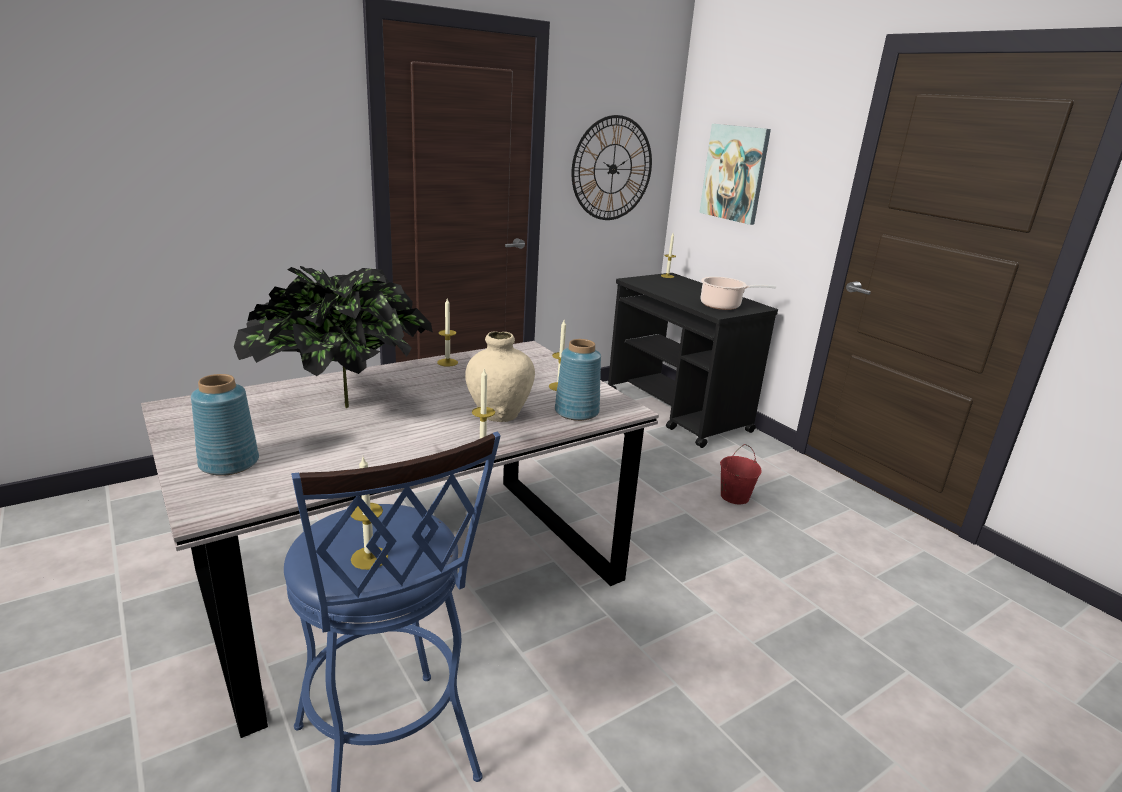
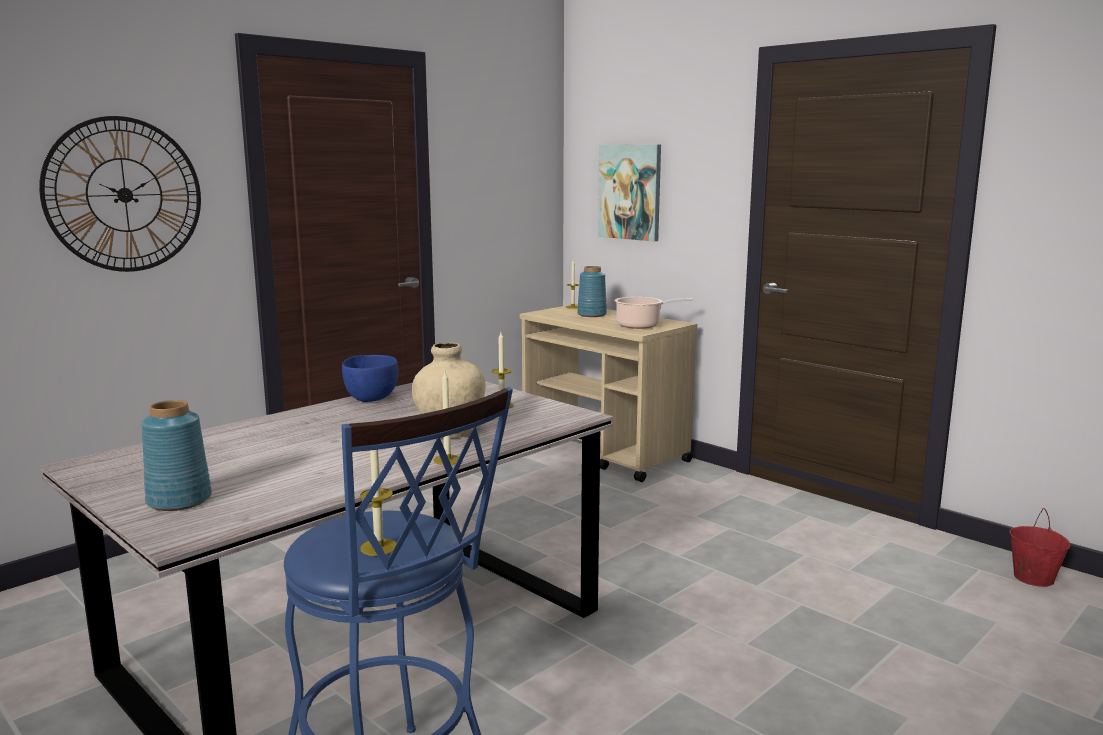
camera: 10 degrees left, 10 degrees down
(343, 409) = (278, 446): potted plant -> none
(447, 362) = (371, 398): candle -> blue bowl
(576, 412) = (529, 423): blue vase -> blue vase (592, 315)
(612, 169) = (501, 198): wall clock -> wall clock (124, 195)
(677, 412) = (605, 453): black cart -> beige cart
(734, 496) = (688, 521): red bucket -> red bucket (1032, 578)

